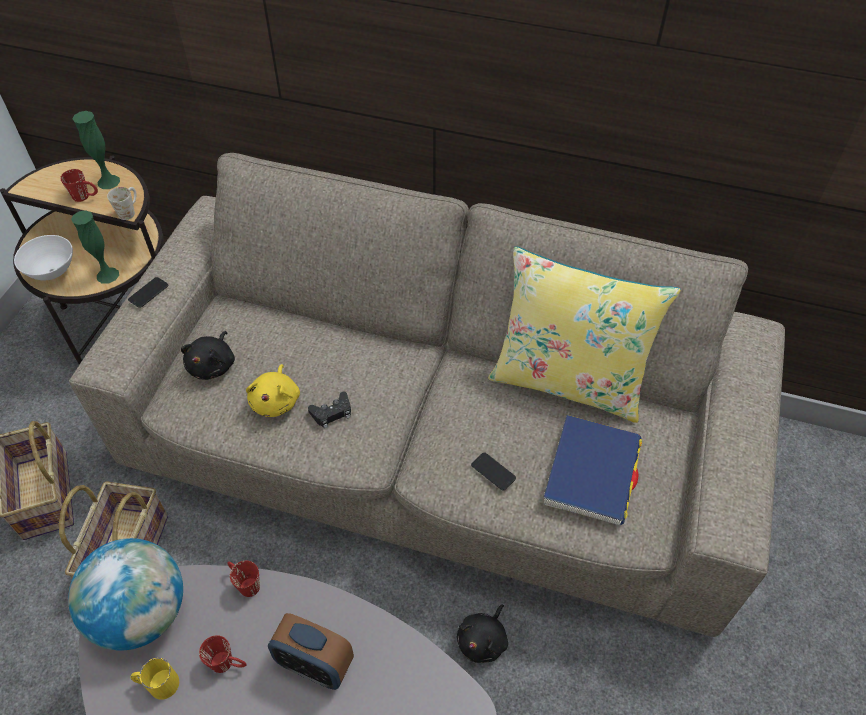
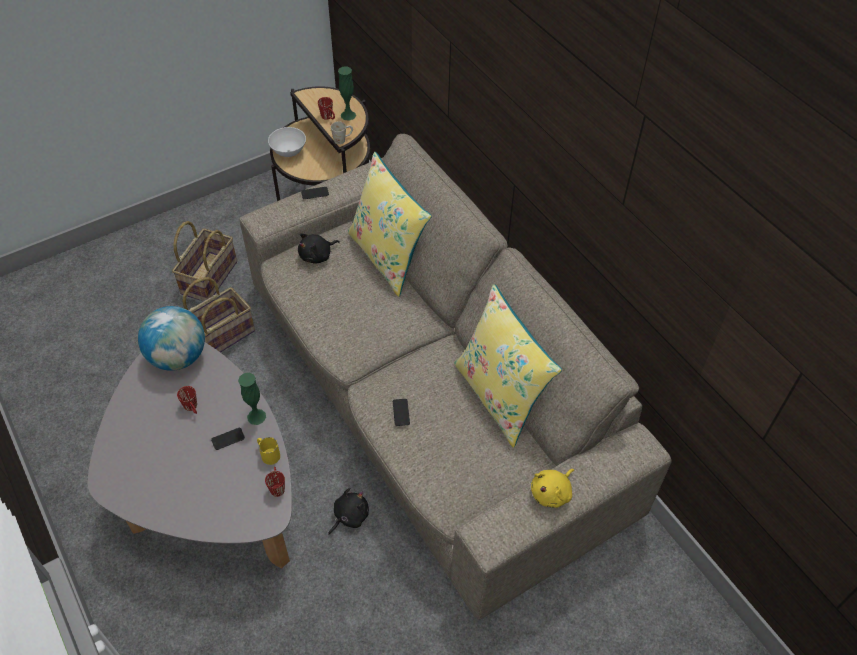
camera: 40 degrees right, 0 degrees up
(107, 275) = (314, 171): green vase -> green vase (256, 416)
(157, 684) = (156, 393): yellow mug -> yellow mug (268, 454)
(245, 583) = (233, 378): red mug -> red mug (277, 486)
(276, 401) = (330, 296): yellow plush toy -> yellow plush toy (552, 493)
(298, 314) = (388, 256): none -> yellow pillow
(315, 664) = (228, 439): alarm clock -> phone
(332, 413) = (350, 322): black game controller -> none
(483, 640) = (349, 516): black plush toy -> black plush toy turned 150 degrees clockwise
(592, 472) = (455, 453): blue book -> none

